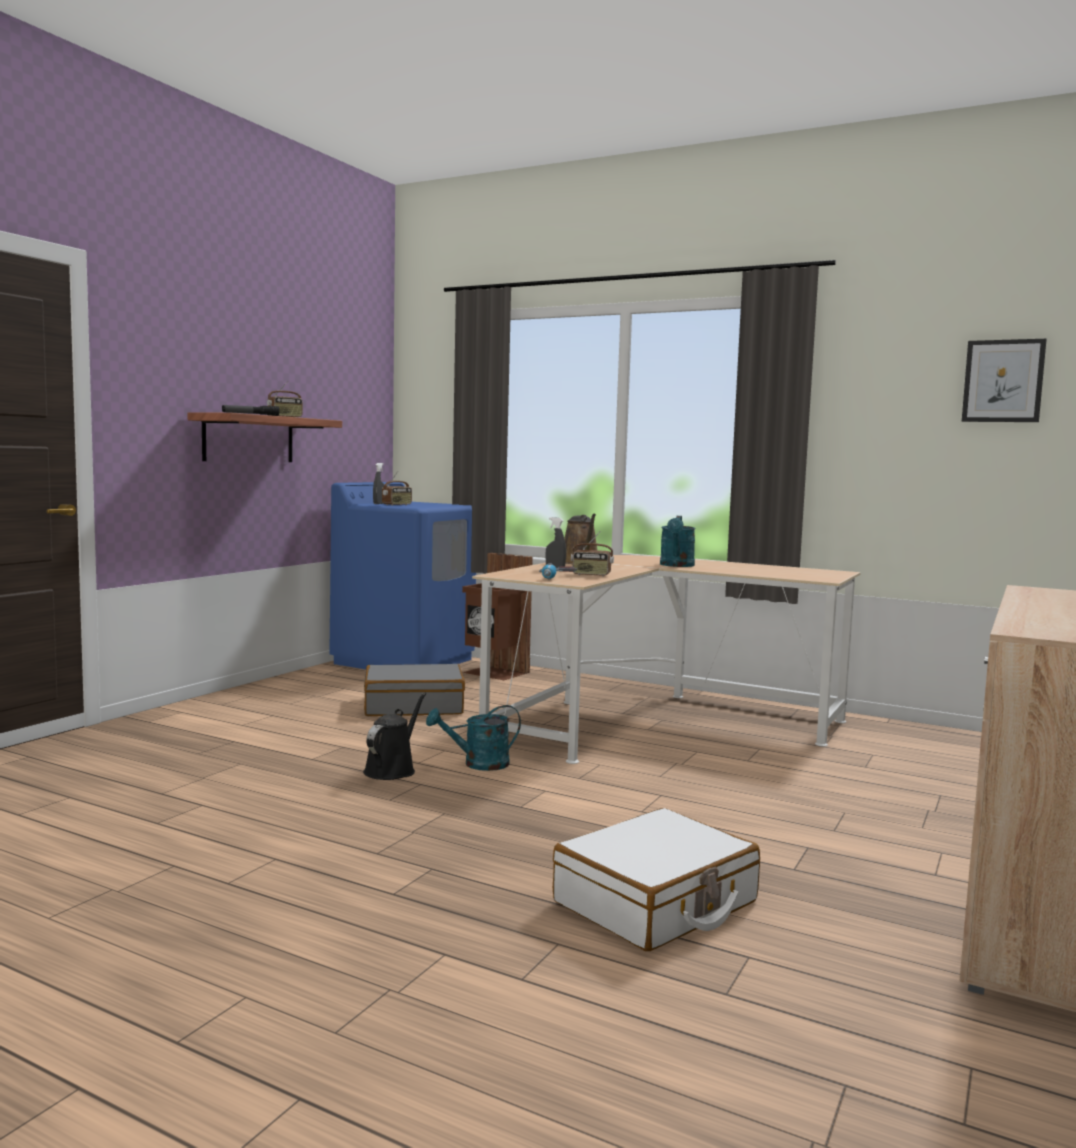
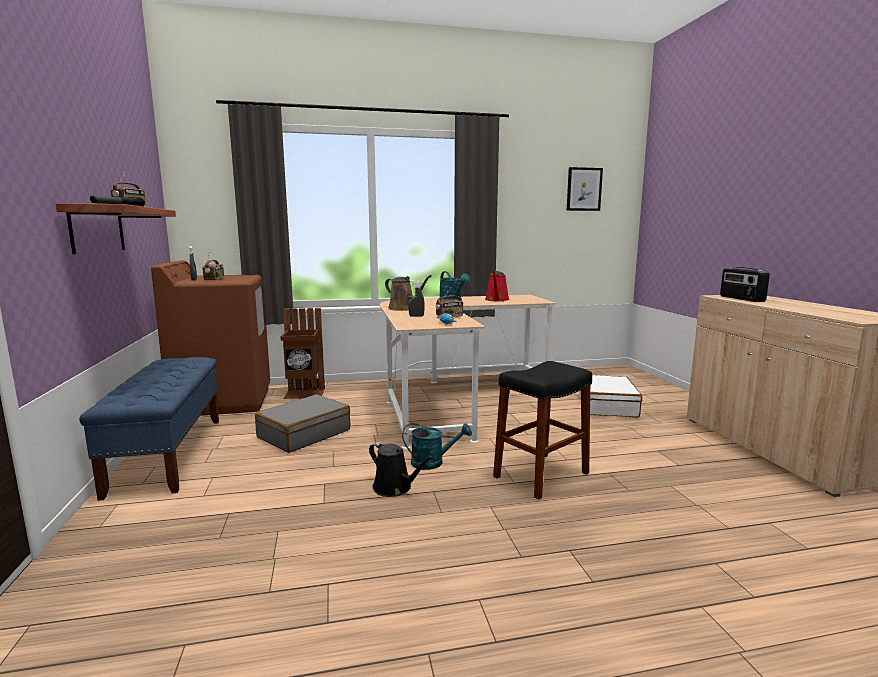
camera: 40 degrees left, 5 degrees up
(276, 690) = (168, 454): none -> blue bench
(392, 770) = (395, 488): black watering can -> black watering can turned 150 degrees clockwise
(404, 661) = (223, 400): blue washing machine -> brown washing machine
(478, 764) = (433, 463): turquoise watering can -> turquoise watering can turned 120 degrees counterclockwise
(568, 812) = (541, 475): none -> black stool
(656, 903) = (687, 512): white suitcase -> white suitcase (608, 406)
(760, 570) = (496, 300): none -> red watering can
(1048, 595) = (741, 299): none -> radio

